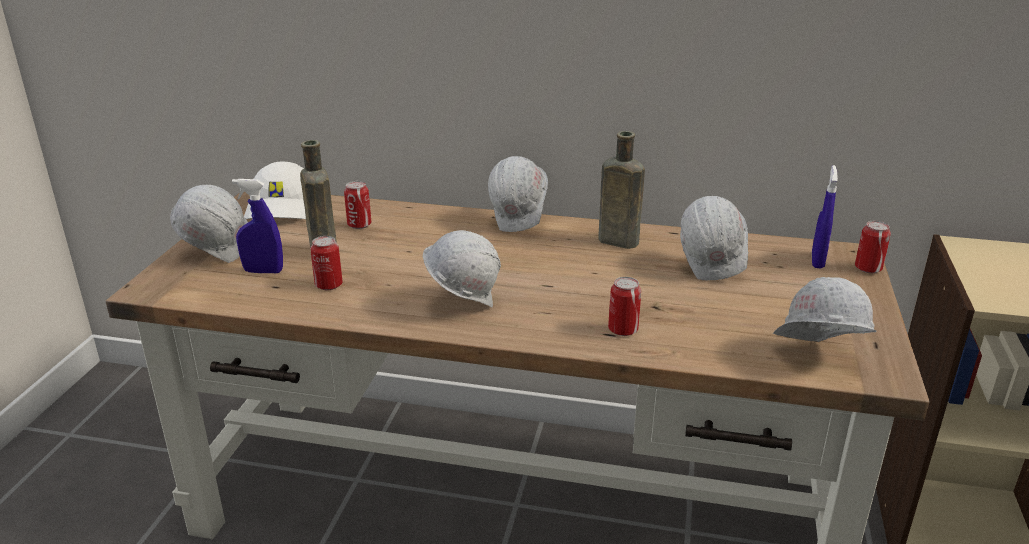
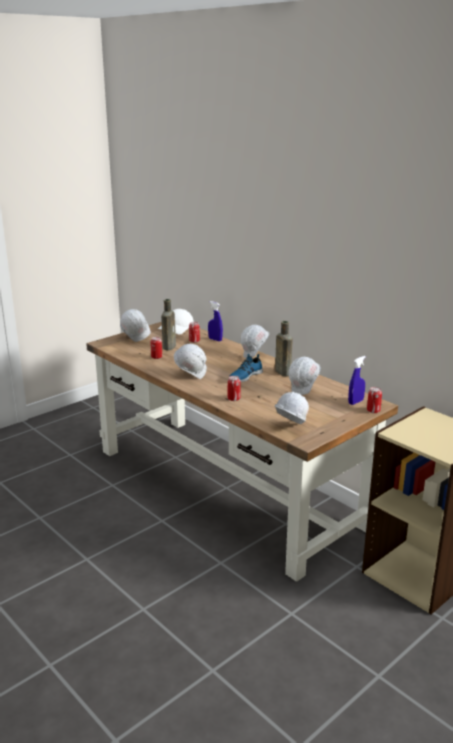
camera: 35 degrees right, 5 degrees down
(263, 271) = (142, 347): blue spray bottle -> blue spray bottle (215, 339)
(566, 271) = (245, 376): none -> shoe

